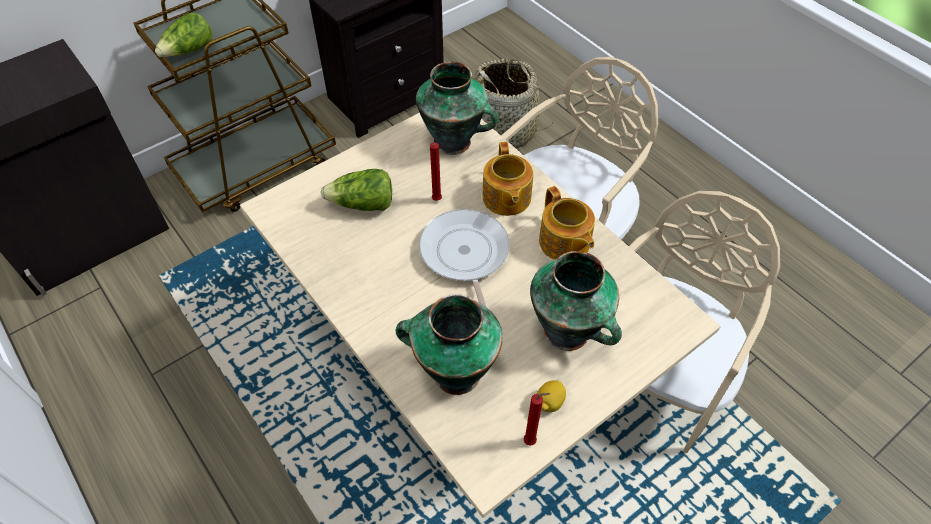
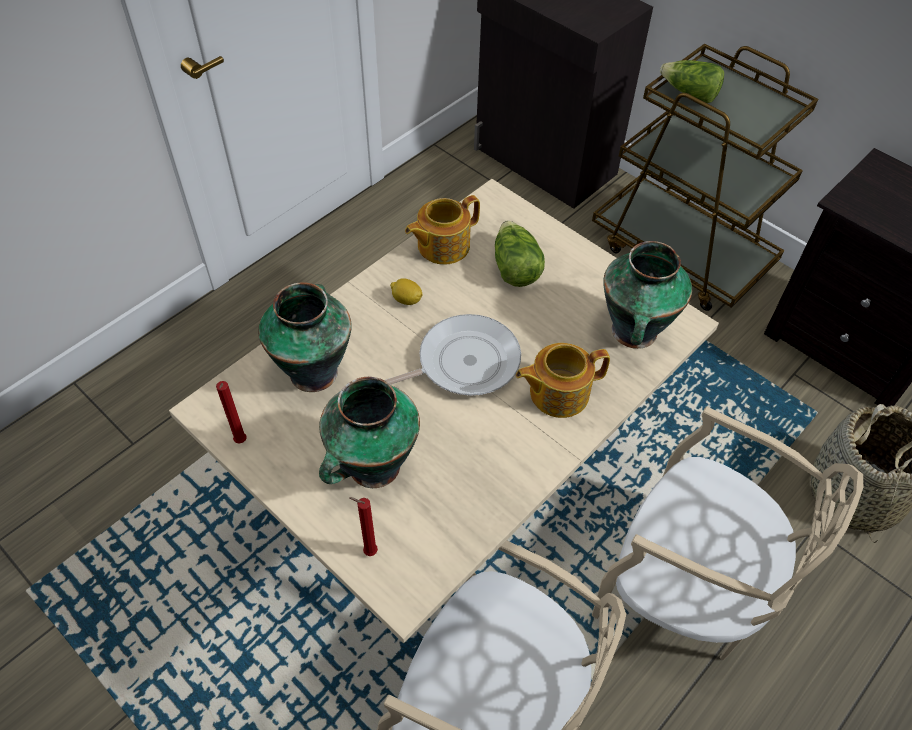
camera: 80 degrees right, 0 degrees up
(436, 201) = (536, 328): red candle -> red candle (368, 552)
(549, 402) = (285, 455): lemon -> lemon (406, 300)
(564, 243) = (501, 457): teapot -> teapot (442, 245)

